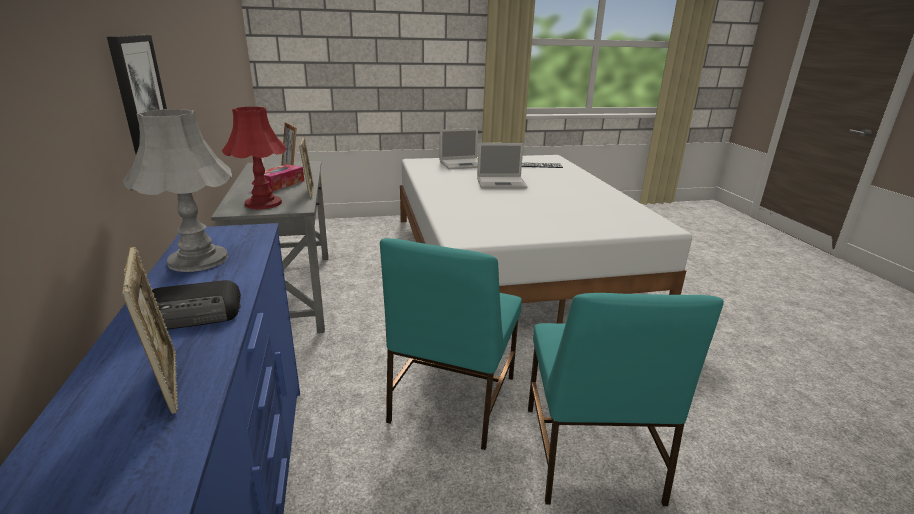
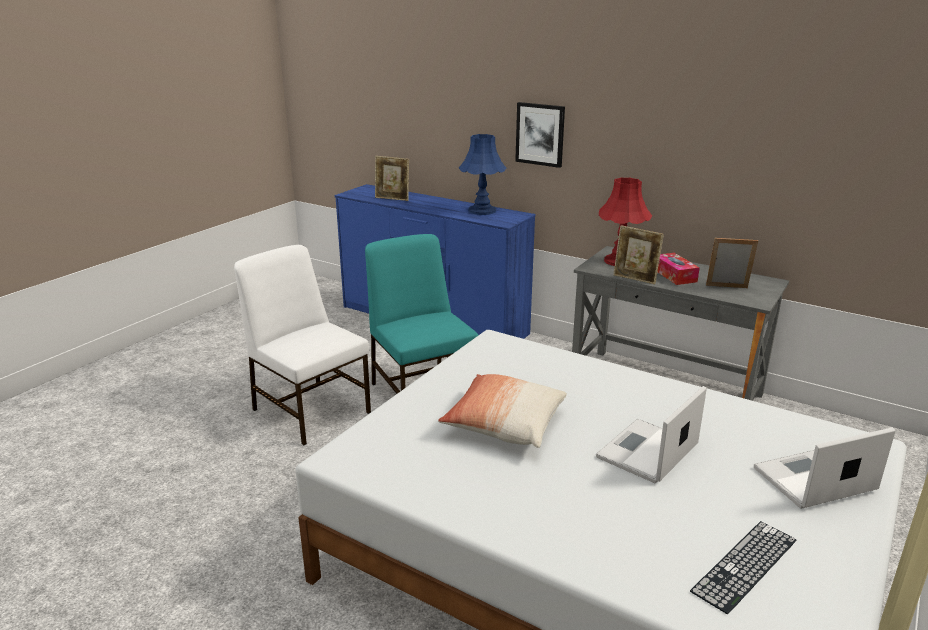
camera: 135 degrees right, 0 degrees up
(195, 313) = (429, 205): radio -> none
(198, 260) = (481, 210): grey table lamp -> blue table lamp
(463, 164) = (812, 480): laptop -> laptop turned 45 degrees clockwise
(547, 207) = (504, 424): none -> pillow
(589, 455) = (311, 409): turquoise chair -> white chair

